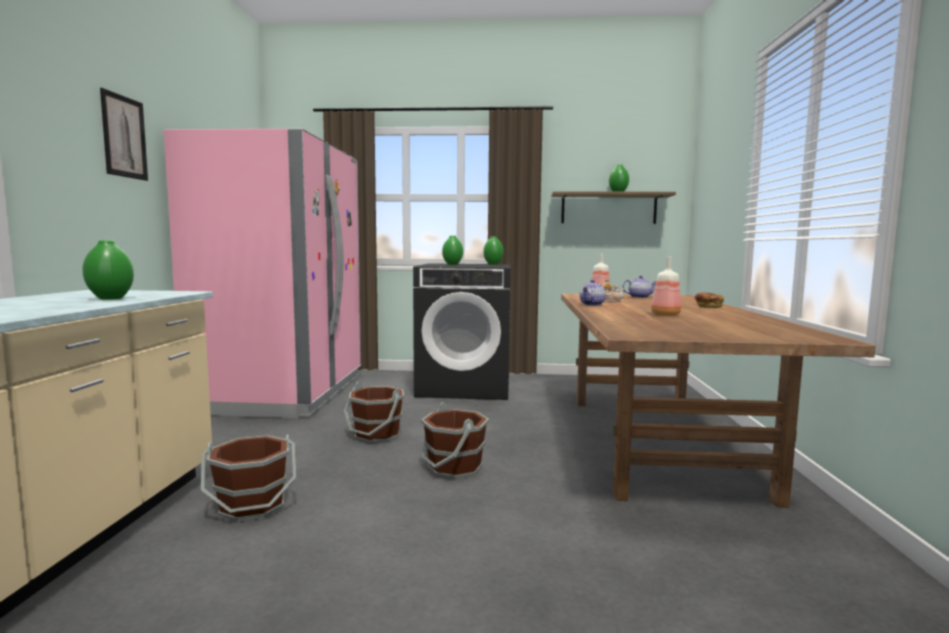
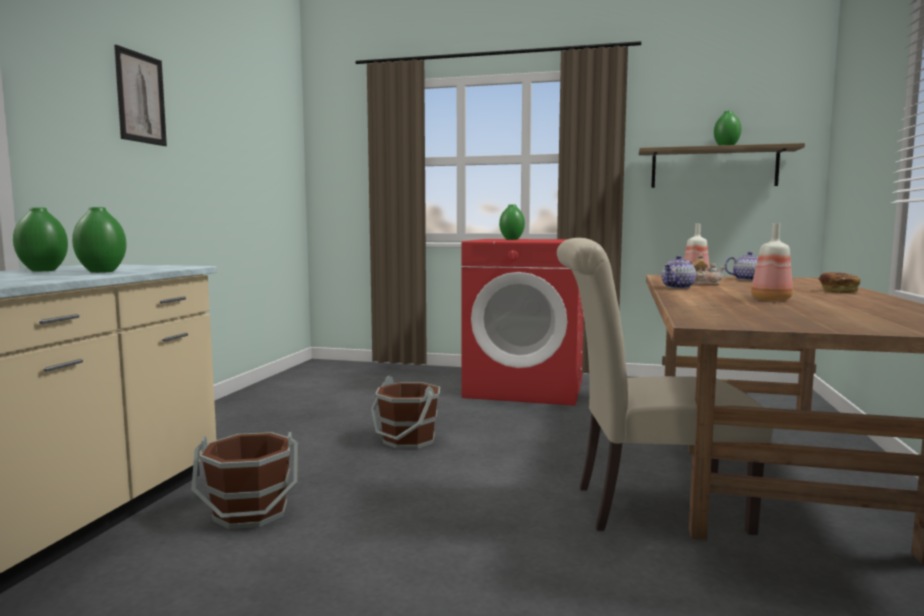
camera: 10 degrees right, 0 degrees up
(284, 393) = (316, 388): pink fridge -> none
(454, 468) = (490, 484): brown bucket -> none
(465, 387) = (526, 388): black washing machine -> red washing machine
(492, 264) = (562, 239): green vase -> green vase (42, 270)
(580, 479) = (648, 508): none -> beige chair

